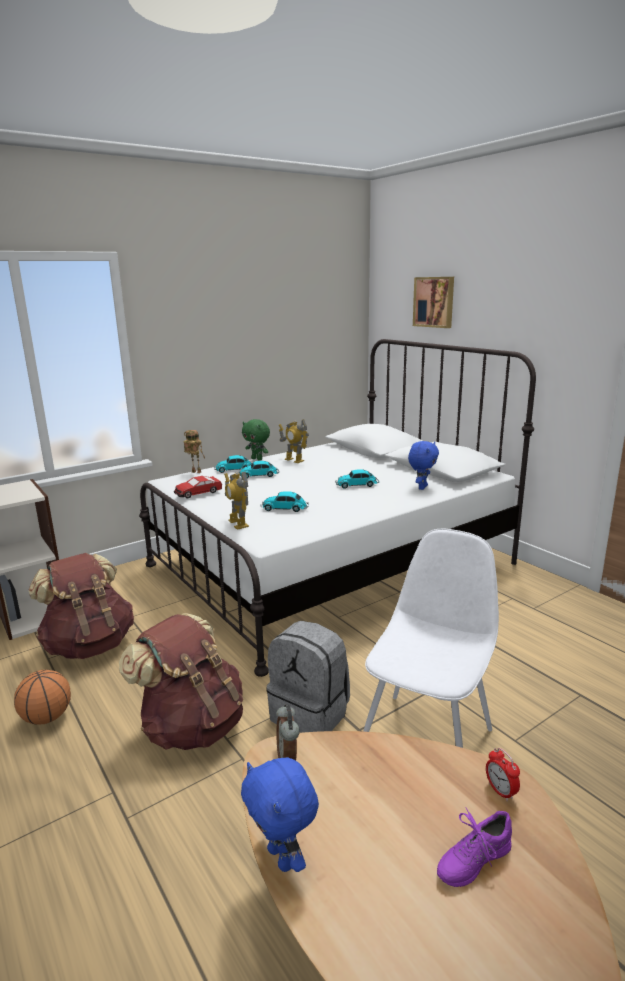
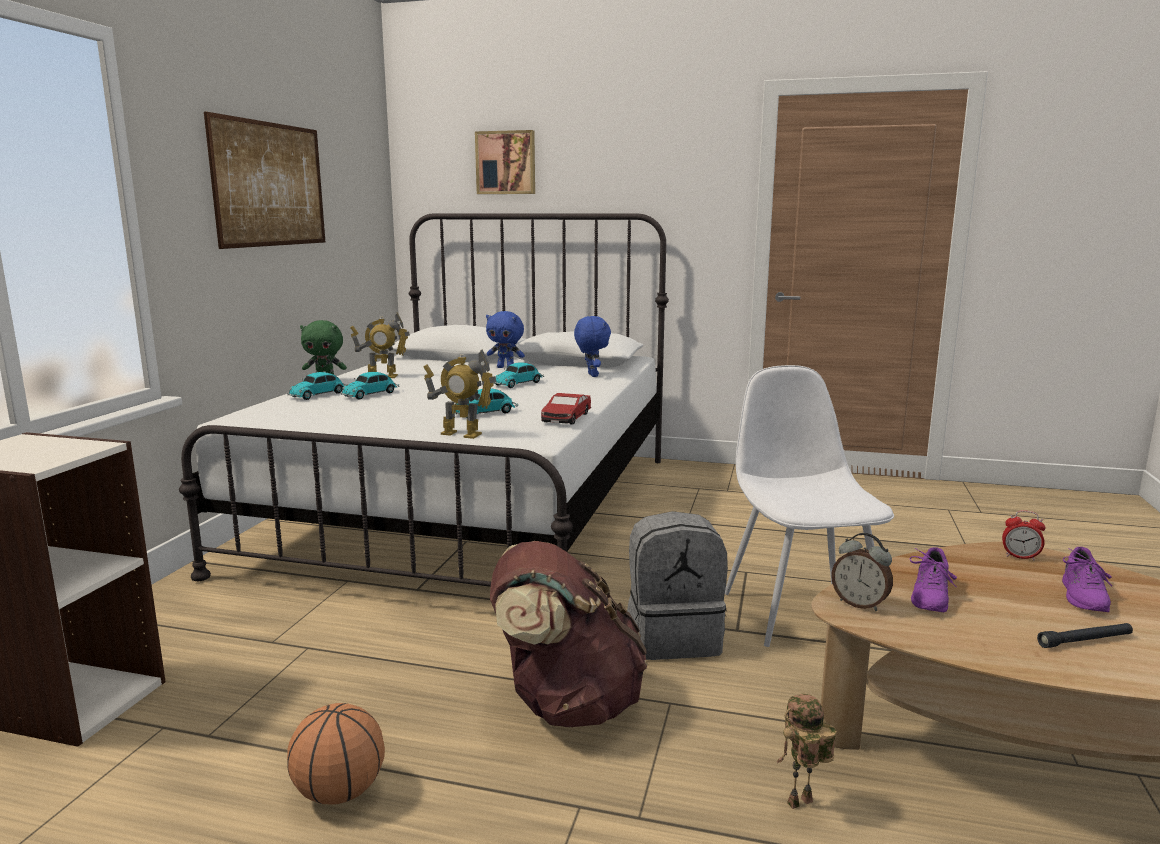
camera: 40 degrees left, 5 degrees down
(89, 645) = (259, 693): brown backpack -> none
(195, 472) = (262, 405): toy robot -> toy robot (800, 805)
(198, 492) = (327, 419): toy car -> toy car (566, 418)
(241, 328) = (270, 184): none -> picture
(283, 857) = (993, 658): blue plush toy -> blue plush toy (506, 367)
(346, 782) = (930, 597): none -> purple shoe
(381, 895) = (1085, 641): none -> black flashlight

